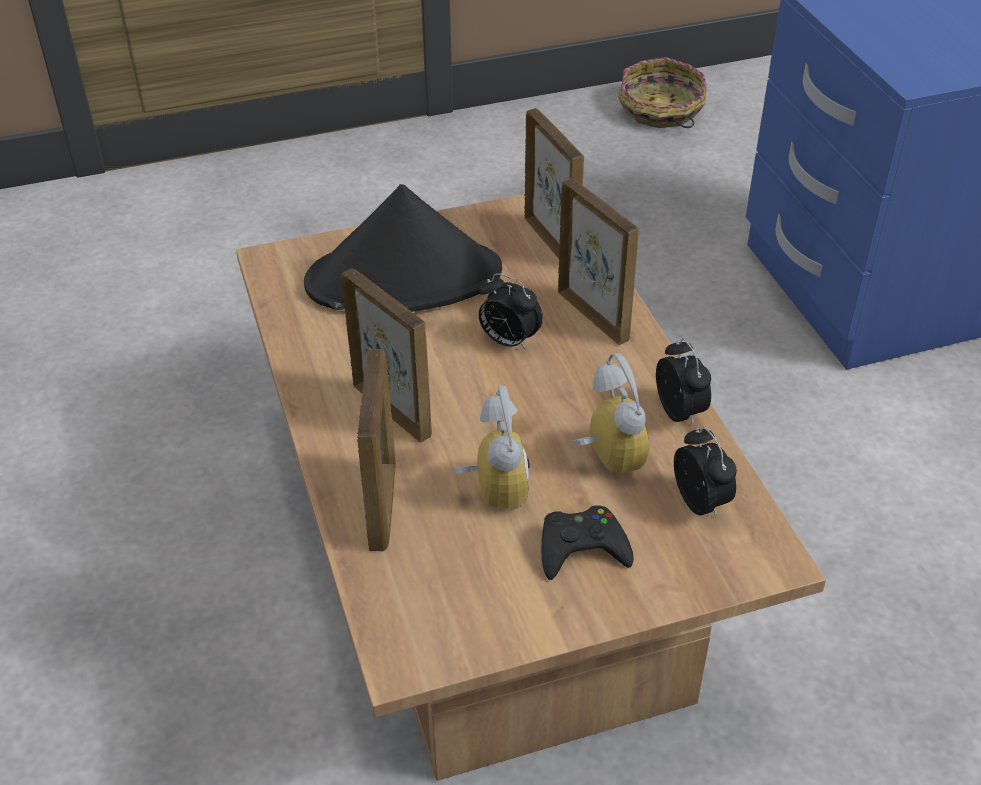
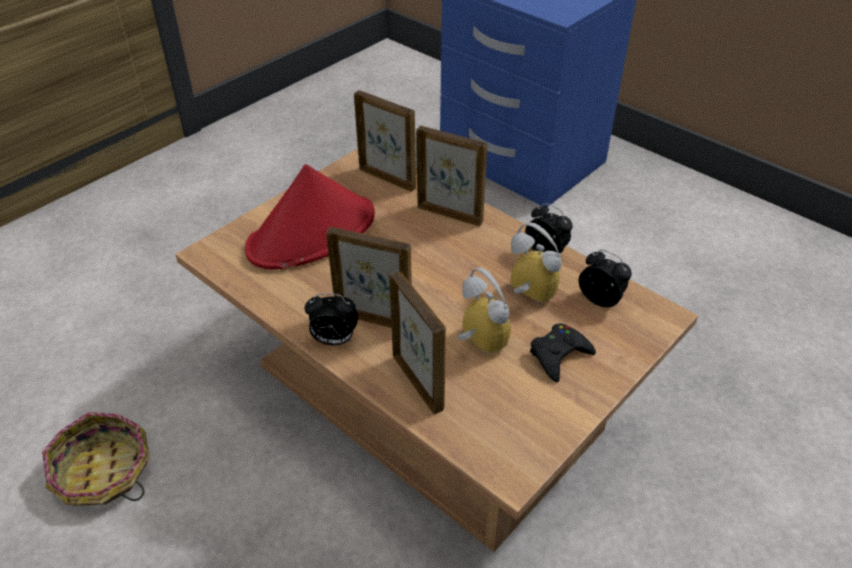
camera: 30 degrees left, 0 degrees up
(405, 279) = (312, 233): black hat -> red hat
(508, 341) = (411, 248): alarm clock -> alarm clock (334, 340)
(660, 111) = (335, 92): basket -> basket (103, 473)

